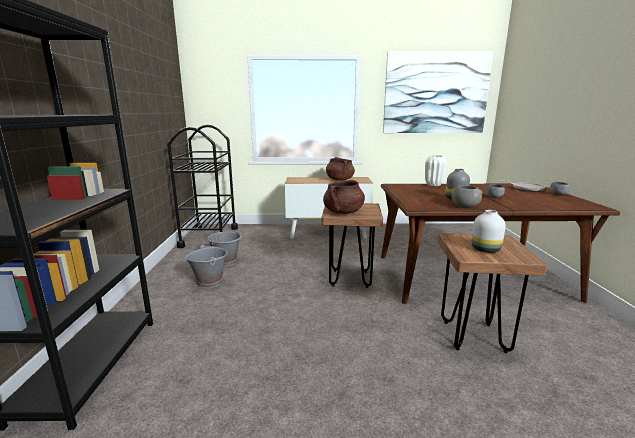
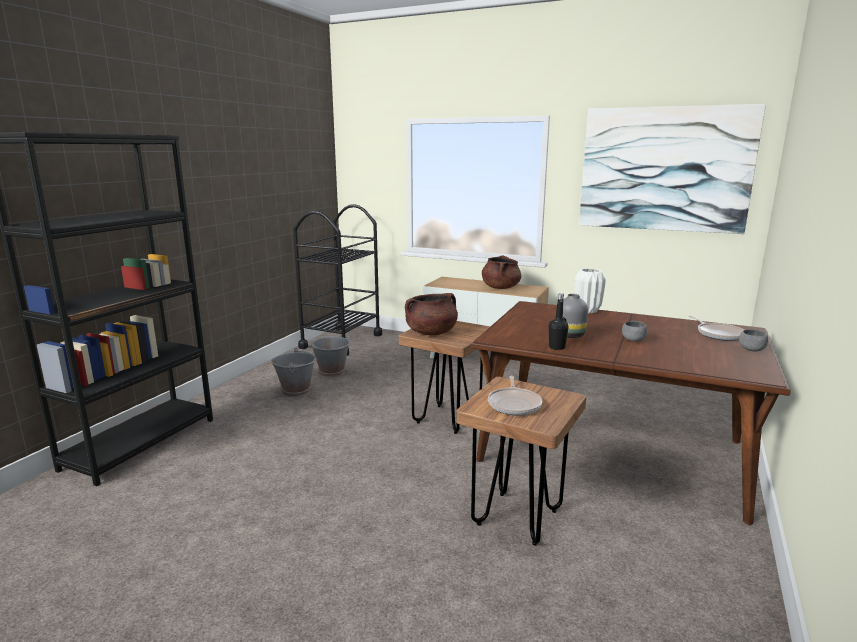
camera: 25 degrees right, 0 degrees up
(464, 207) = (557, 347): grey bowl -> black bottle
(485, 249) = (514, 404): white vase -> frying pan

